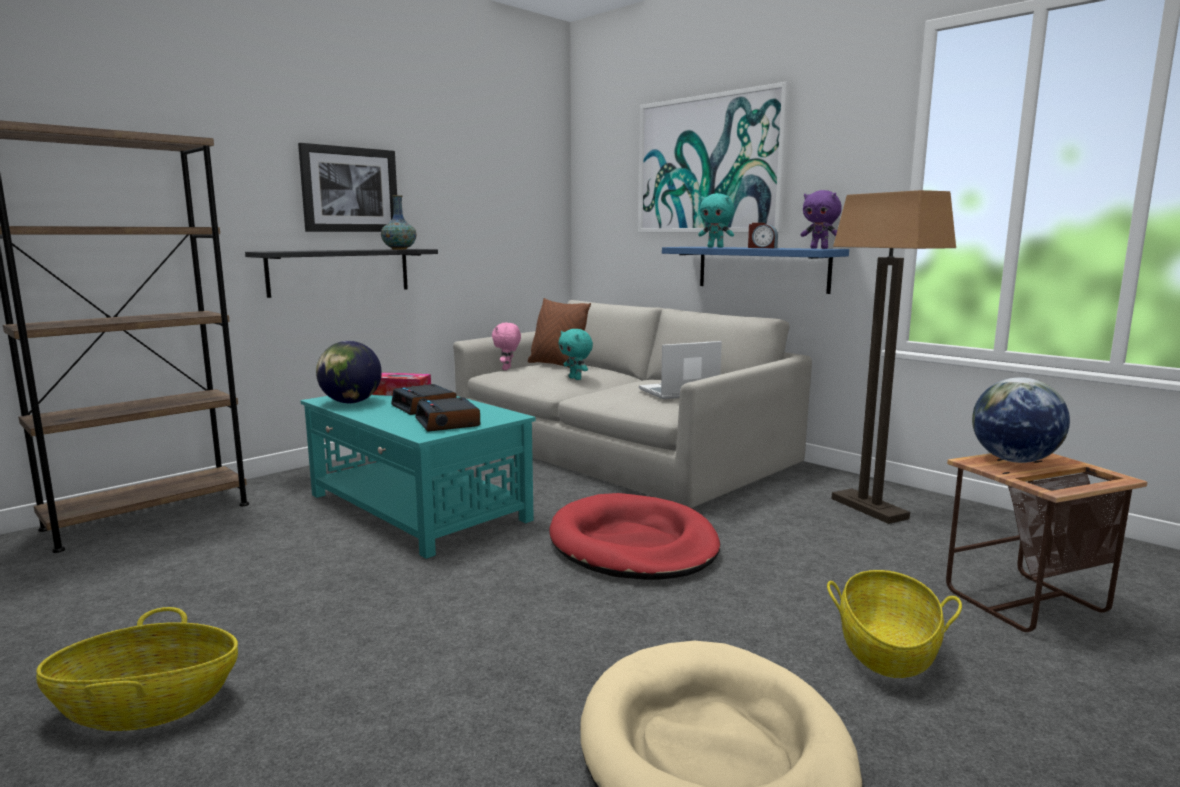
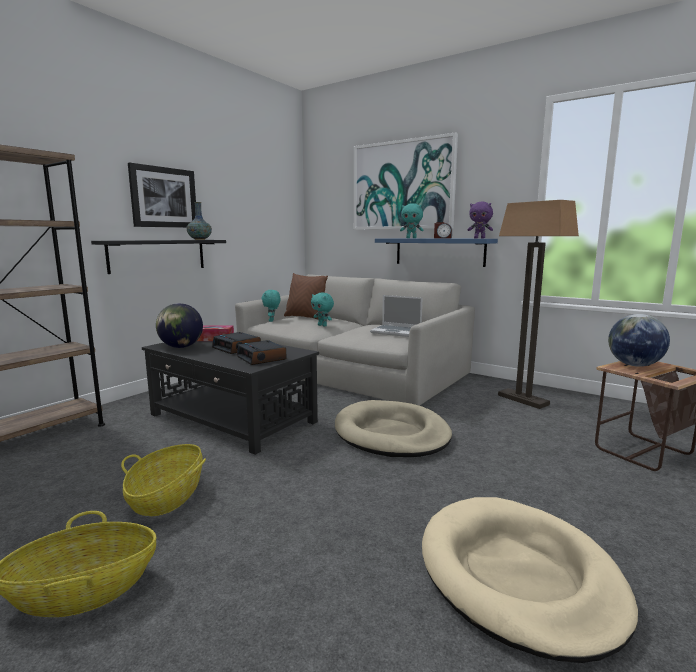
camera: 10 degrees left, 0 degrees up
(417, 508) = (232, 418): turquoise coffee table -> black coffee table
(507, 369) = (272, 321): pink plush toy -> turquoise plush toy
(633, 544) = (391, 434): red dog bed -> beige dog bed
(678, 392) = (397, 332): laptop -> laptop turned 120 degrees counterclockwise
(887, 650) = (583, 490): basket -> basket (167, 497)

